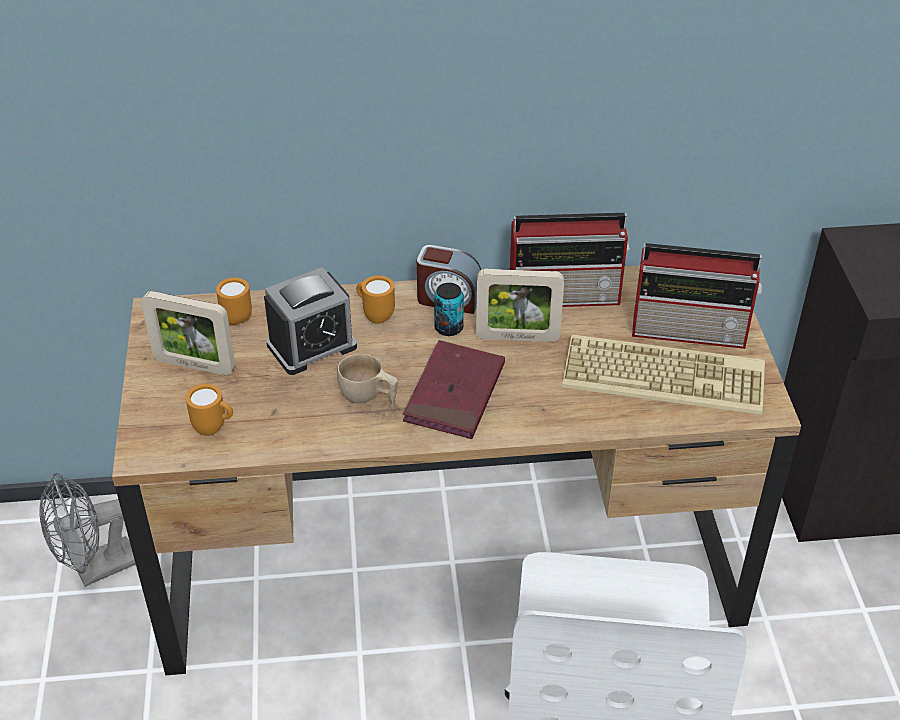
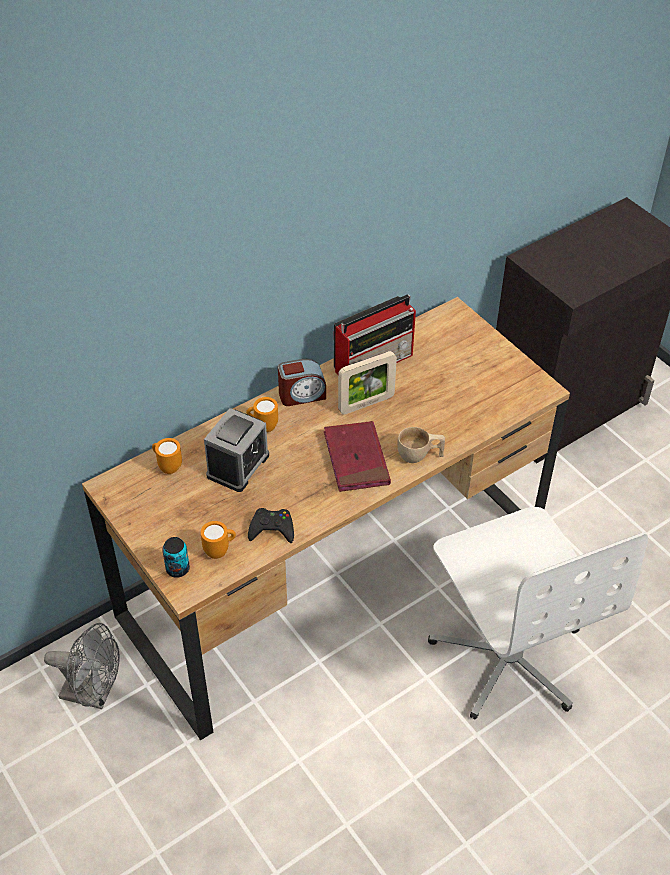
camera: 30 degrees left, 5 degrees up
(97, 569) = (94, 694): grey fan -> grey fan turned 105 degrees counterclockwise
(194, 365) = (169, 513): picture frame -> none
(291, 430) = (272, 529): none -> black game controller
(369, 398) = (304, 485): beige cup -> beige cup (420, 456)
(448, 328) = (318, 415): can -> can (177, 569)
(665, 374) = (472, 392): keyboard -> none
(691, 330) = (467, 356): radio -> none

